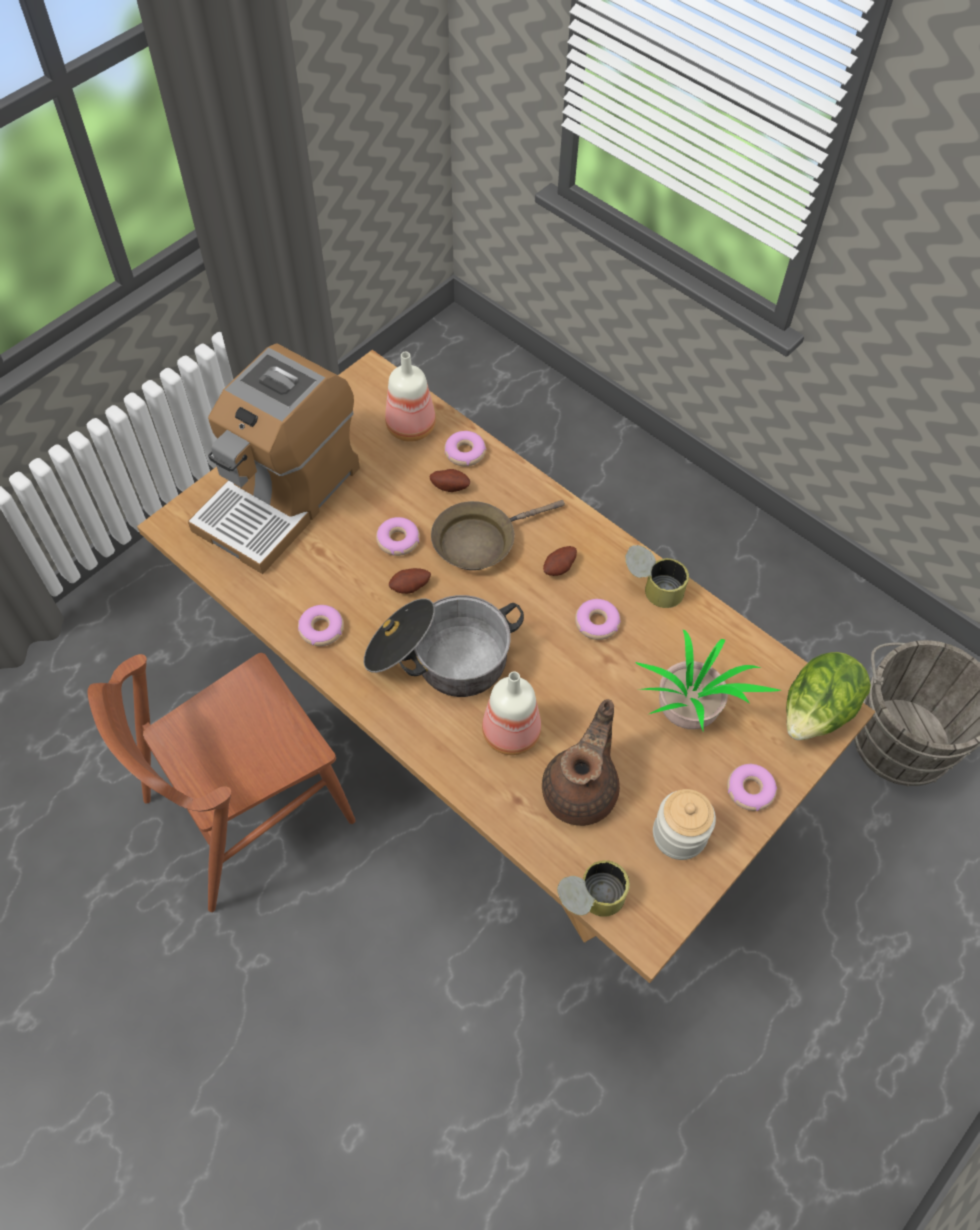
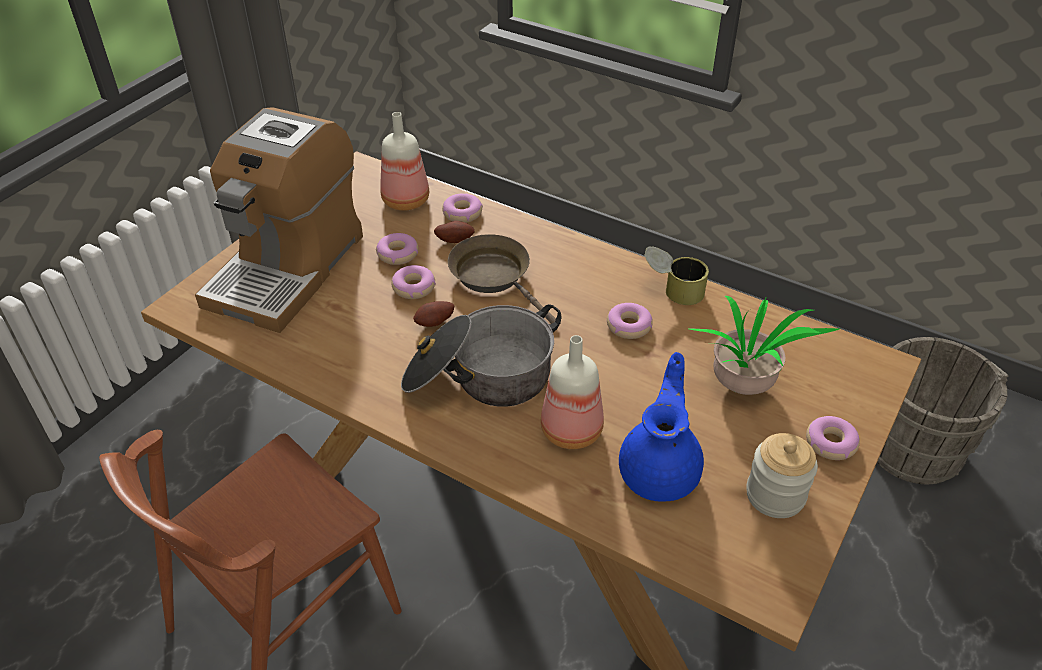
camera: 10 degrees left, 15 degrees down
(321, 629) = (350, 370): donut -> donut (397, 254)
(480, 541) = (495, 277): brown frying pan -> brown frying pan turned 90 degrees clockwise
(560, 568) = (579, 288): potato -> none
(582, 790) = (660, 470): brown teapot -> blue teapot
(589, 900) = (703, 574): can -> none
(816, 713) = (867, 368): lettuce -> none

